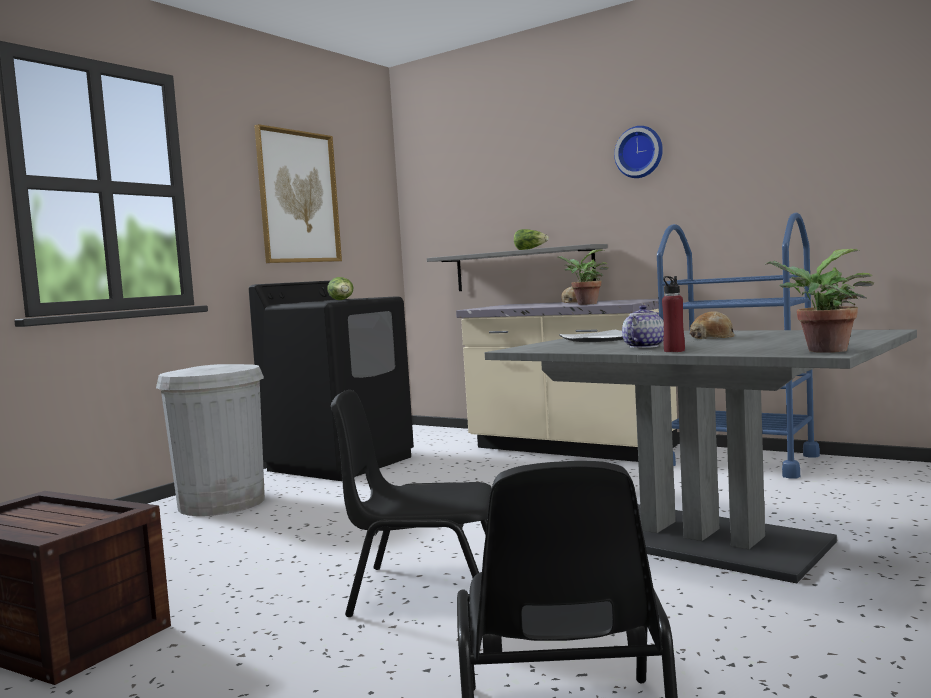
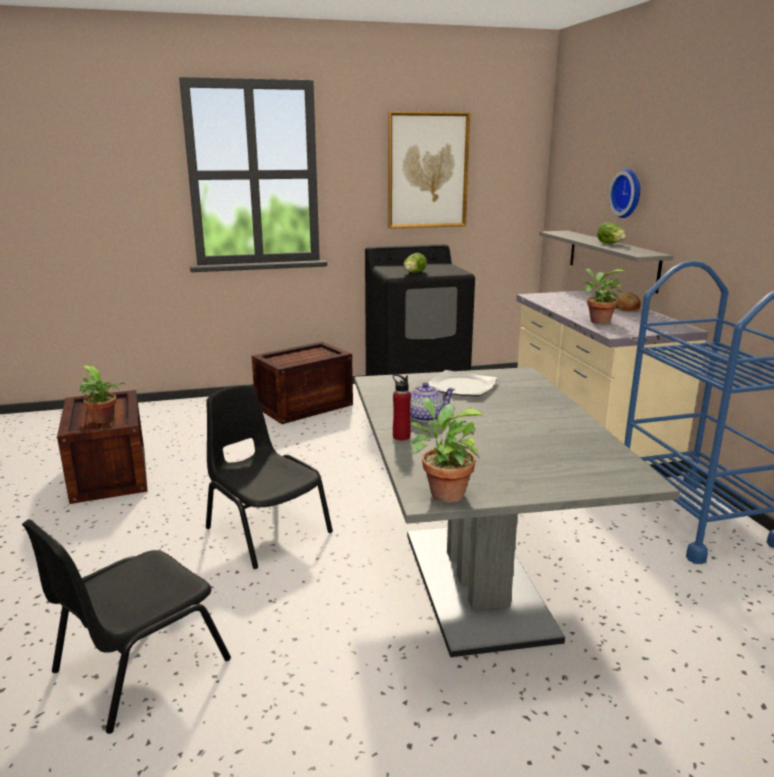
camera: 40 degrees right, 15 degrees up
(72, 521) = (104, 420): none -> potted plant
(222, 503) = (303, 406): white trash can -> crate
(639, 152) = (716, 162): wall clock -> wall clock (628, 193)
(712, 337) = (516, 421): bread -> none

